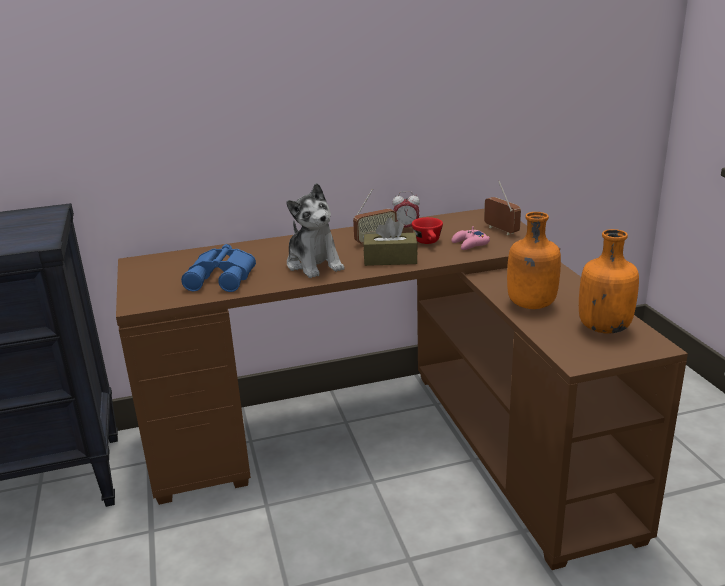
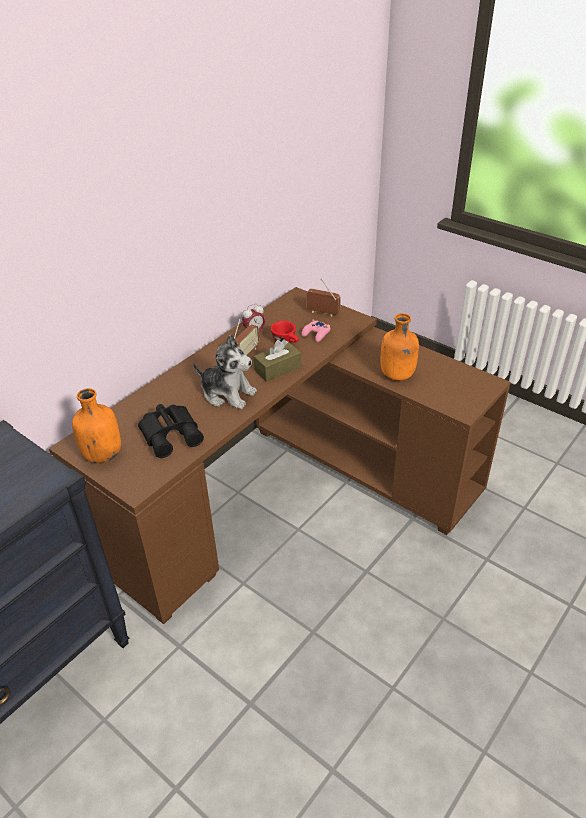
camera: 35 degrees left, 15 degrees up
(223, 277) = (171, 434): blue binoculars -> black binoculars
(603, 327) = (453, 378): orange bottle -> orange bottle (102, 454)

